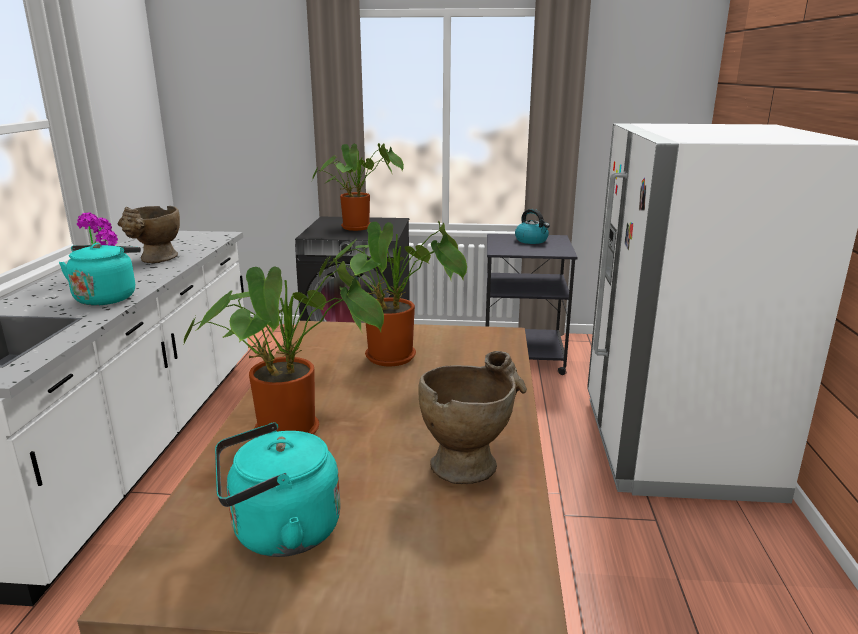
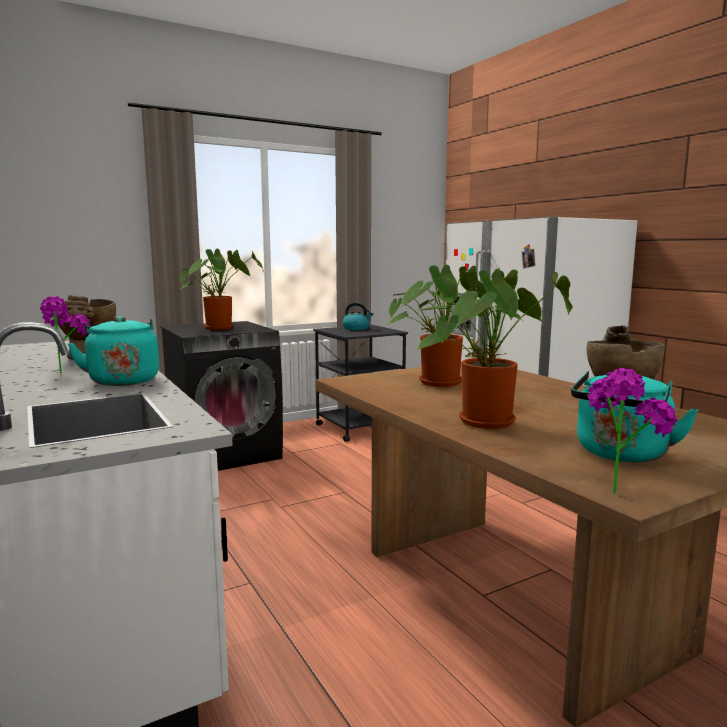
camera: 35 degrees left, 10 degrees down
(161, 573) = (618, 488): none -> potted plant

